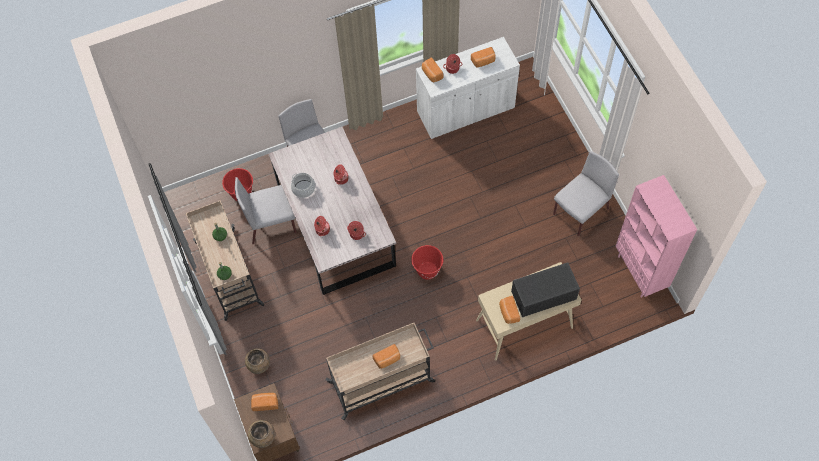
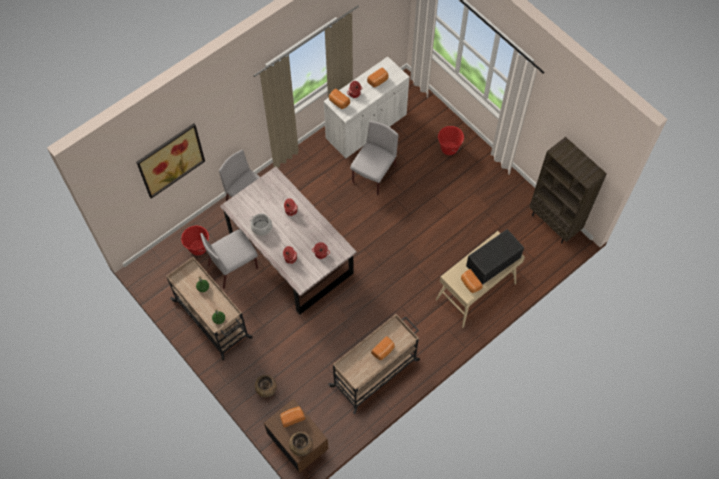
camera: 20 degrees left, 0 degrees up
(220, 89) = (170, 160): none -> picture
(427, 270) = (381, 269): red bucket -> red bucket (449, 148)
(580, 212) = (489, 187): grey chair -> grey chair (374, 175)
(640, 272) = (554, 223): pink bookcase -> brown bookcase

